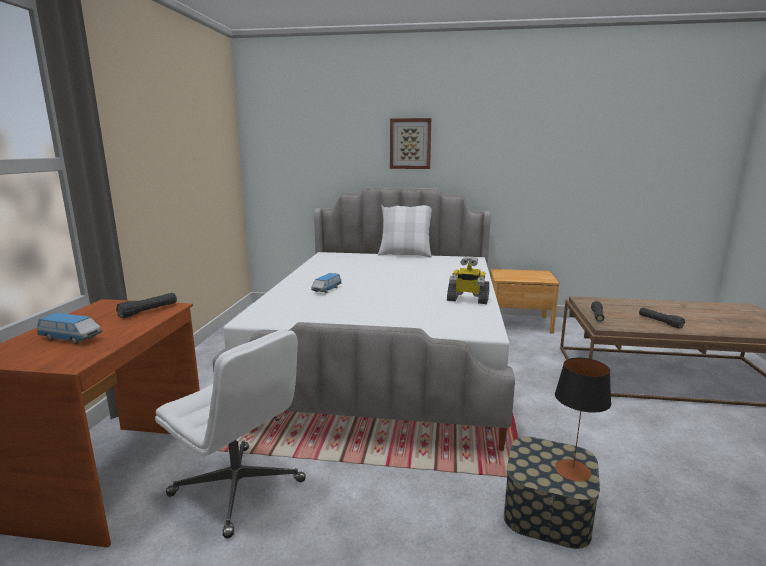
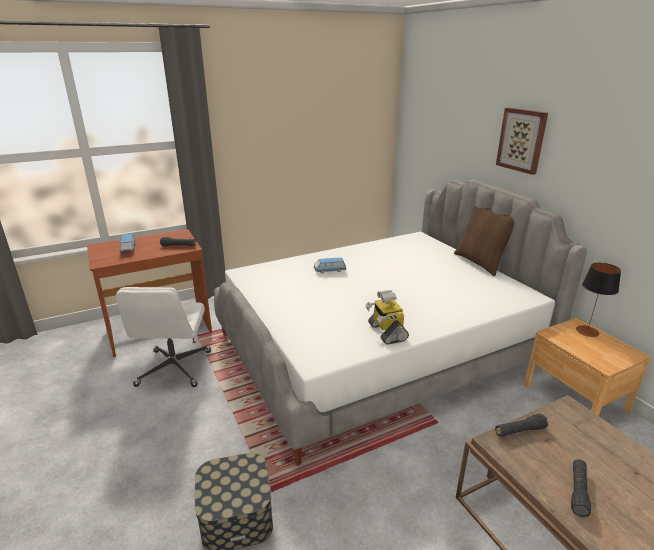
camera: 55 degrees right, 10 degrees up
(405, 254) = (480, 263): white pillow -> brown pillow
(573, 470) = (231, 498): table lamp -> table lamp (587, 331)

